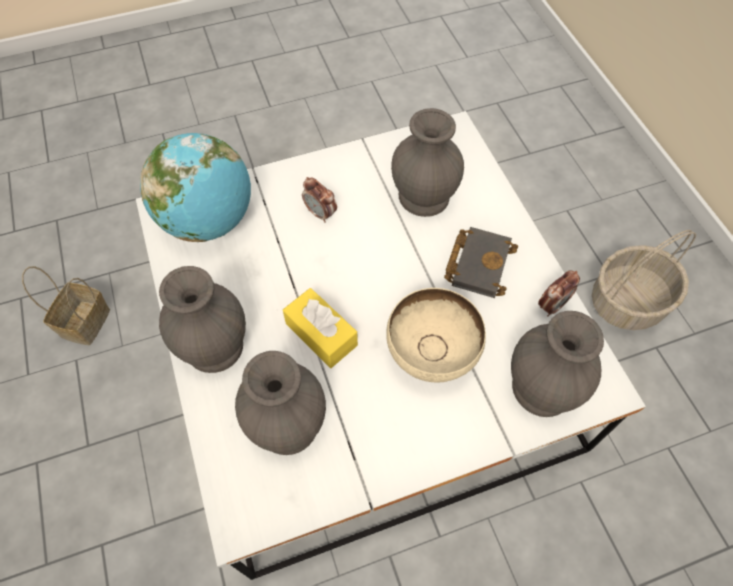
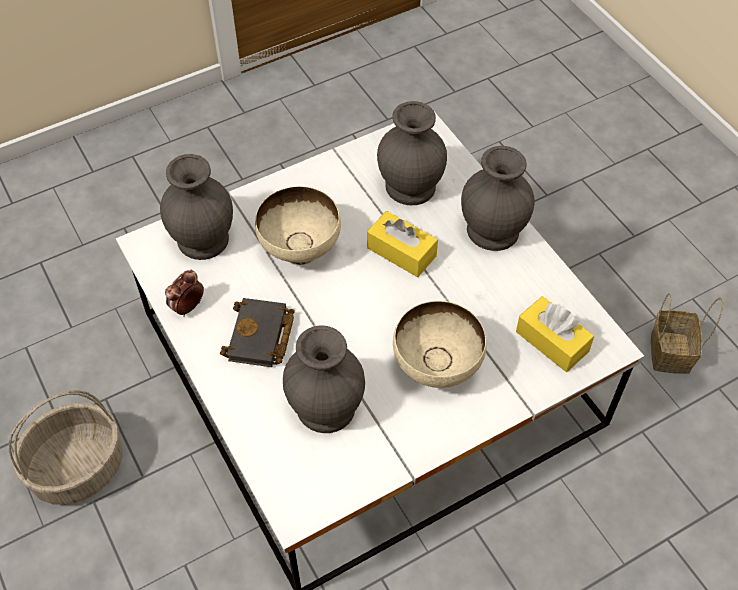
camera: 170 degrees right, 5 degrees down
(209, 221) = (552, 341): globe -> yellow tissue box
(320, 214) = (436, 367): alarm clock -> beige bowl

